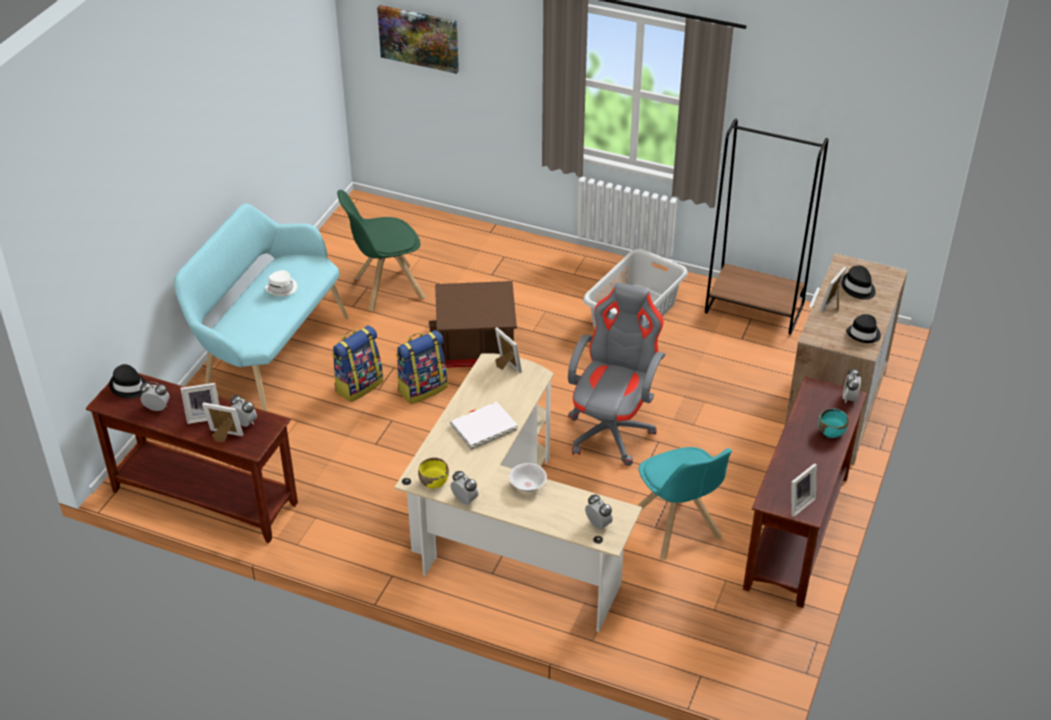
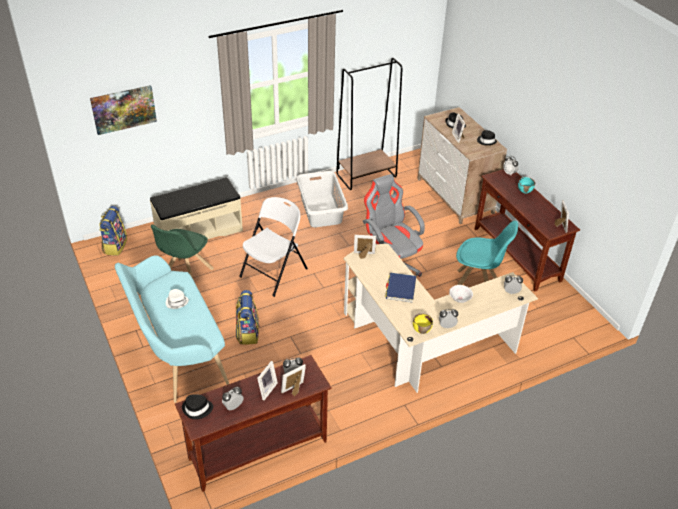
camera: 50 degrees left, 0 degrees up
(422, 388) = (281, 311): backpack -> backpack (115, 246)
(469, 250) = (199, 231): none -> beige bench
(475, 345) = (274, 273): brown storage box -> white chair
(483, 427) = (400, 289): white book -> blue book

